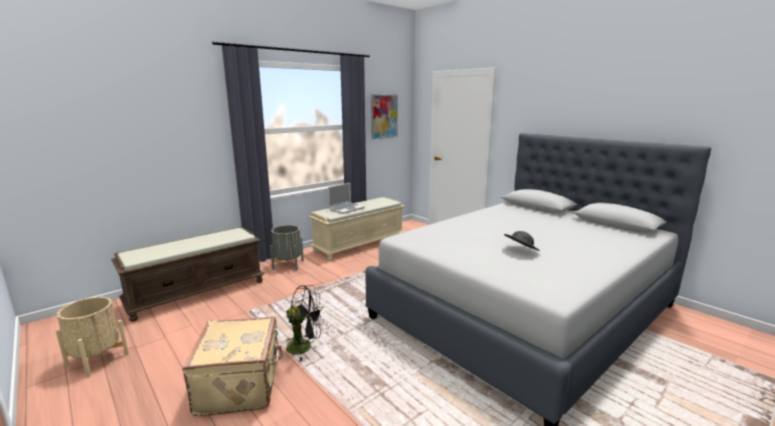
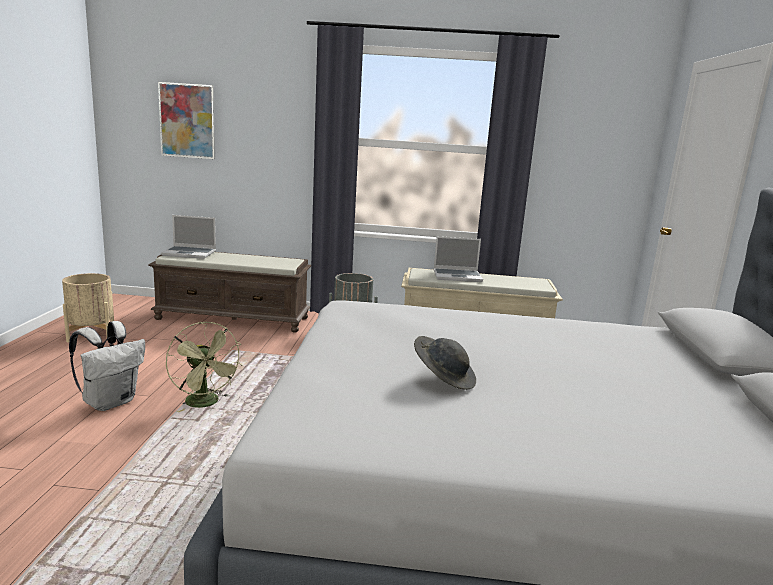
camera: 45 degrees right, 0 degrees up
(144, 252) = (190, 253): none -> laptop
(241, 385) = (110, 402): beige suitcase -> white backpack
(305, 347) = (206, 403): black fan -> green fan
(384, 116) = (586, 143): picture -> picture (187, 121)

